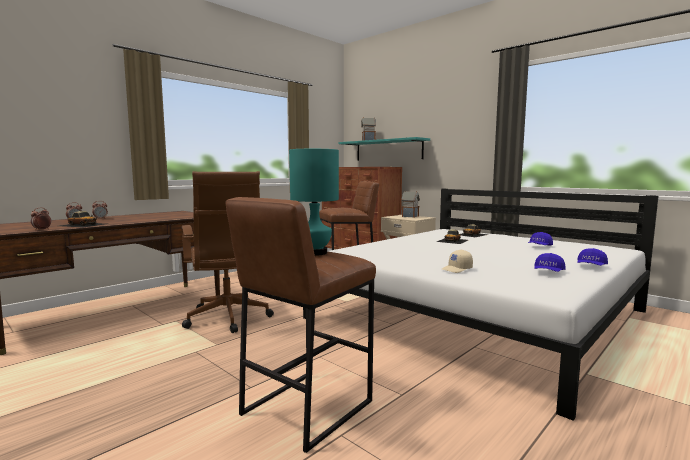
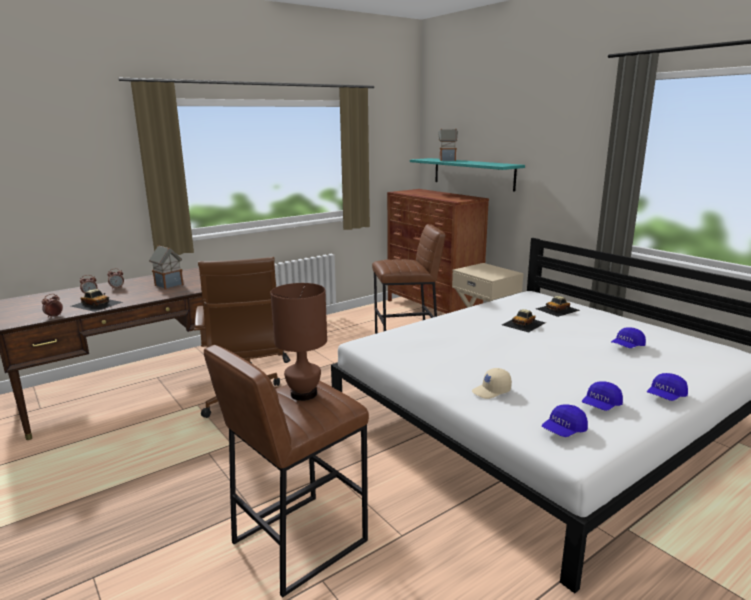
camera: 10 degrees right, 10 degrees up
(315, 253) = (303, 394): turquoise table lamp -> brown table lamp
(409, 216) = (490, 269): toy house -> toy house (168, 285)
(532, 284) = (563, 431): none -> blue cap

